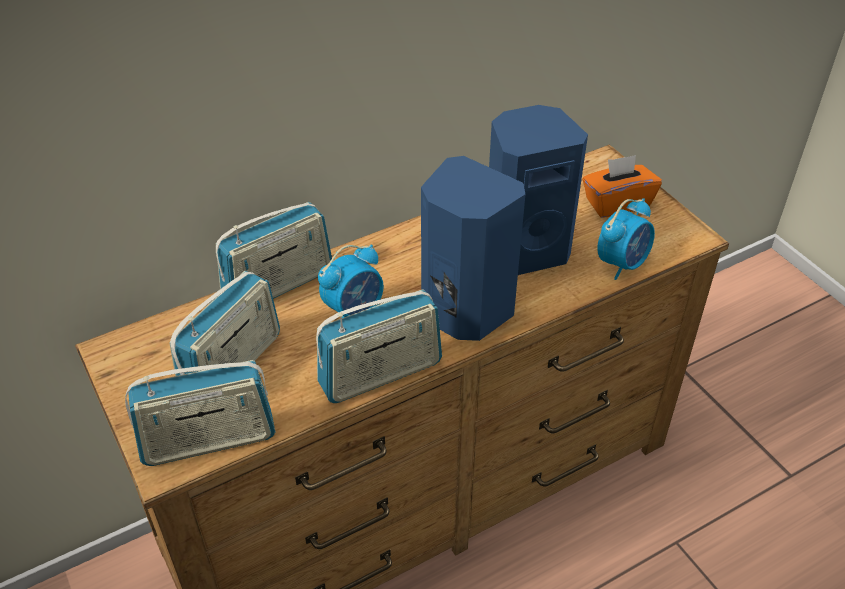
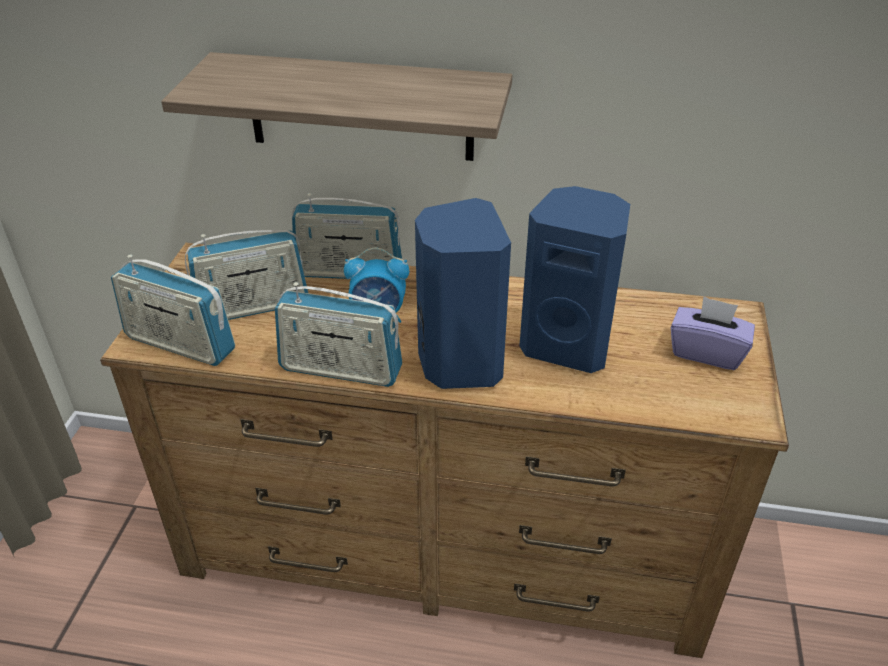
camera: 40 degrees right, 5 degrees down
(255, 117) = (360, 107): none -> shelf
(617, 203) = (706, 352): orange tissue box -> purple tissue box
(622, 263) = (648, 402): alarm clock -> none

